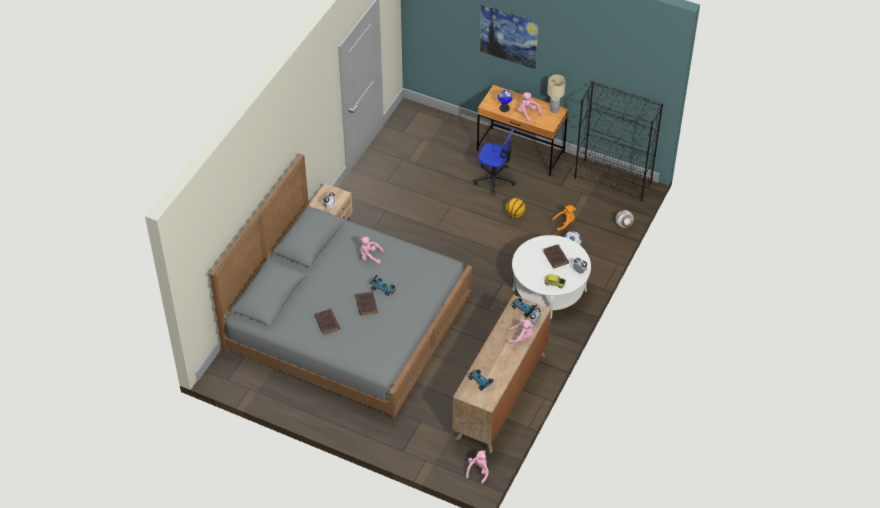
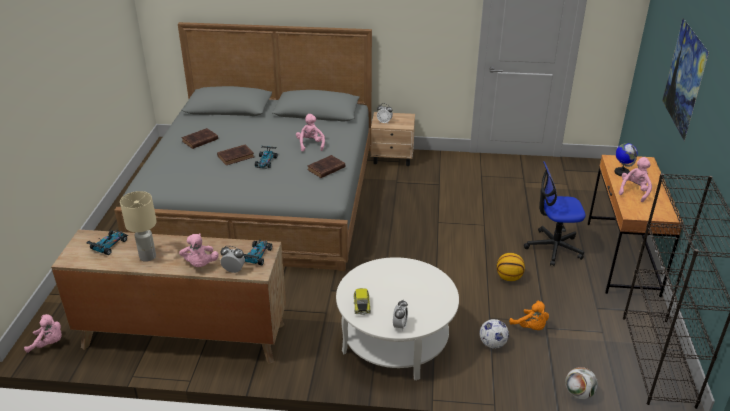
camera: 70 degrees right, 15 degrees down
(494, 179) = (553, 248): office chair -> office chair turned 90 degrees clockwise
(554, 109) = (667, 211): beige table lamp -> beige table lamp (148, 256)
(556, 258) = (412, 296): brown book -> brown book (325, 169)

